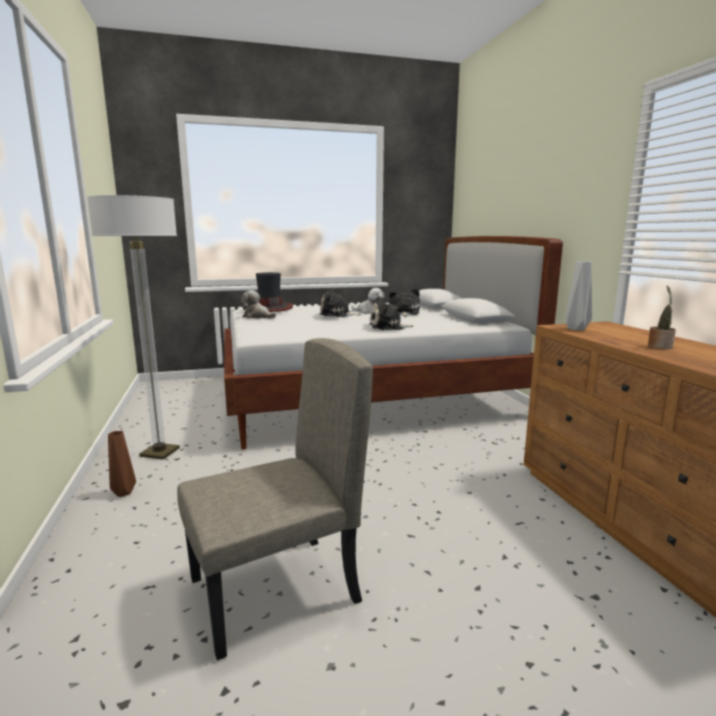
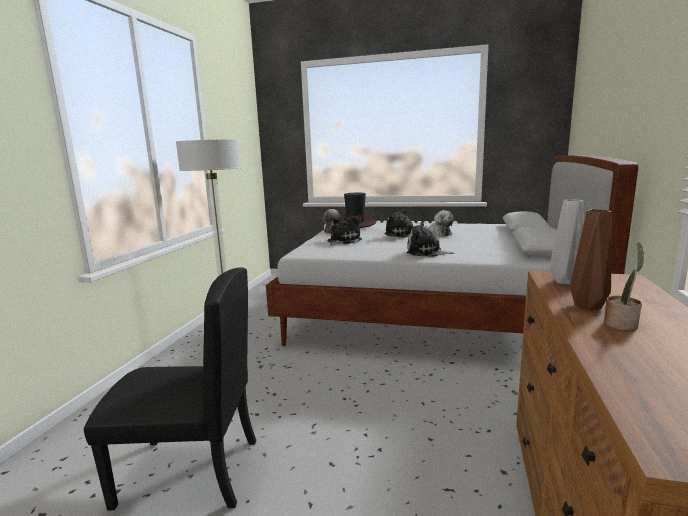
camera: 30 degrees right, 0 degrees up
(123, 493) = (180, 362): brown vase -> brown vase (586, 306)
(275, 591) = (189, 473): beige chair -> black chair
(403, 313) = (472, 237): plush toy -> plush toy (342, 241)

